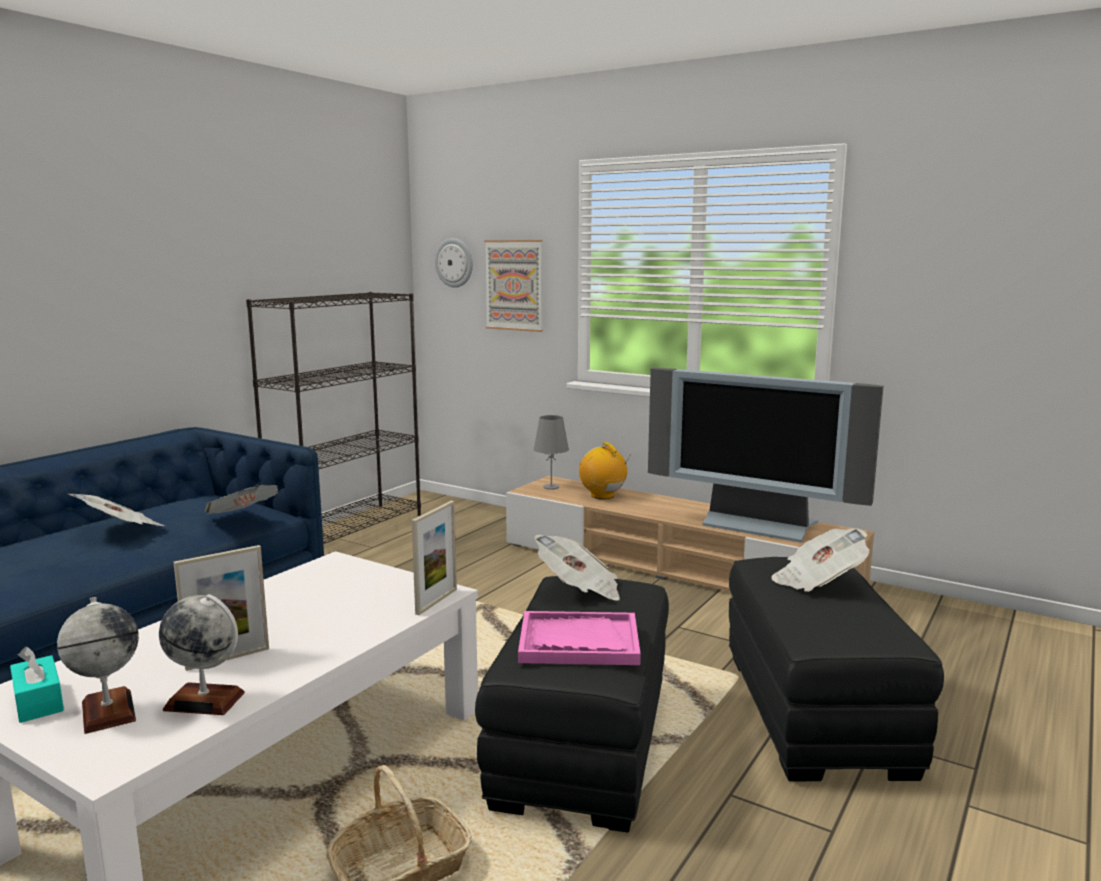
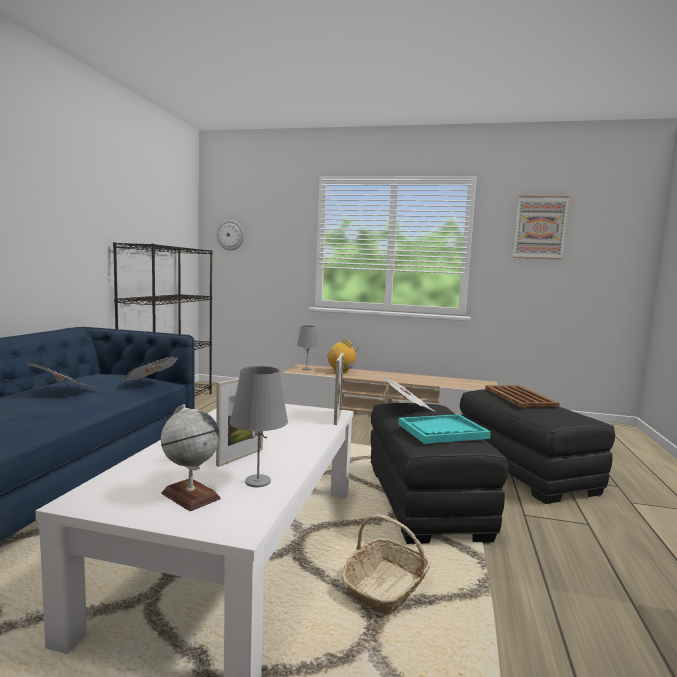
camera: 20 degrees left, 5 degrees down
(38, 701) = (122, 497): turquoise tissue box -> none
(205, 701) = (257, 481): globe -> grey table lamp
(514, 285) = (273, 249): picture -> picture (540, 227)
(578, 642) = (442, 431): pink tray -> turquoise tray
(759, 526) = (440, 382): television -> none
(817, 581) = (519, 397): newspaper -> brown tray

